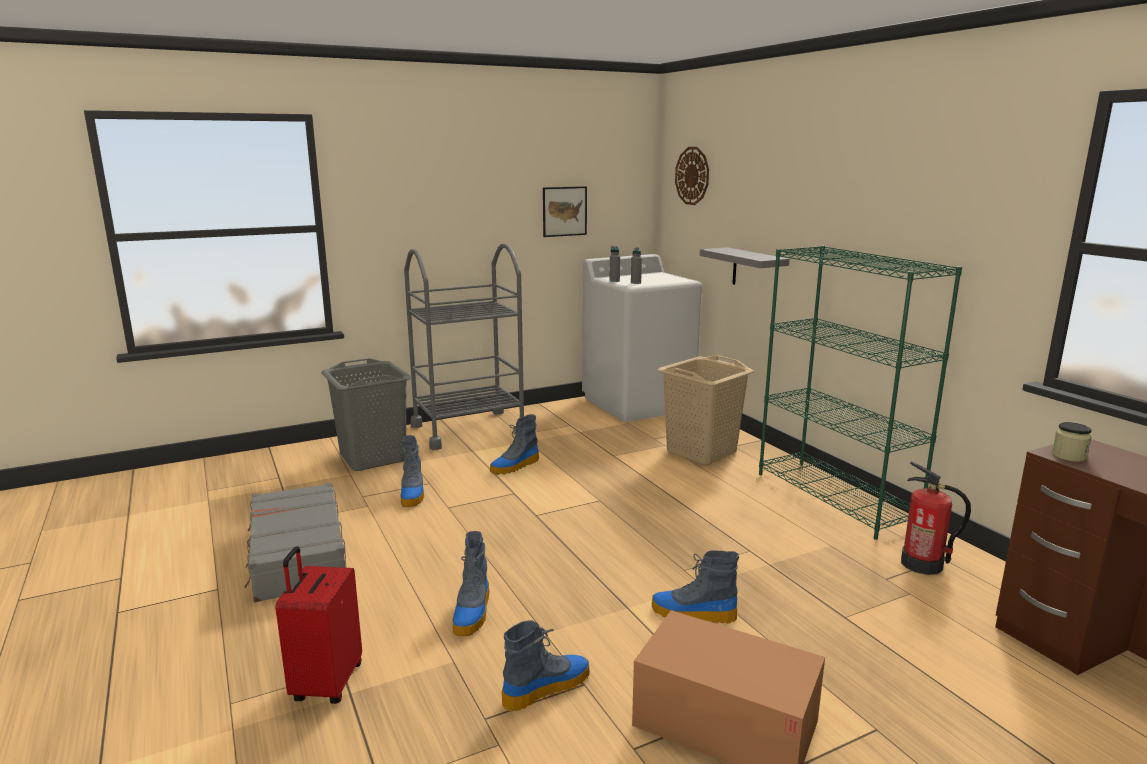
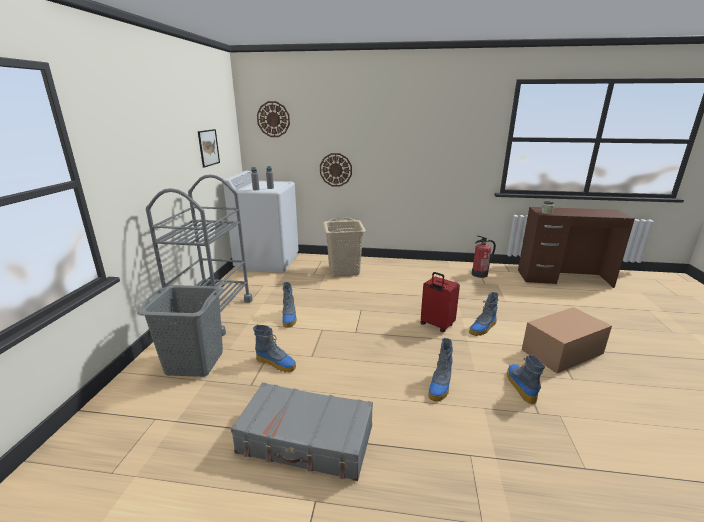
camera: 55 degrees left, 5 degrees up
(326, 683) = (481, 466): red suitcase -> red suitcase (436, 325)
(472, 612) = (440, 386): boot -> boot turned 75 degrees clockwise
(755, 271) = (336, 169): grey shelf -> wall clock
(836, 498) = (418, 265): green bookcase -> none

